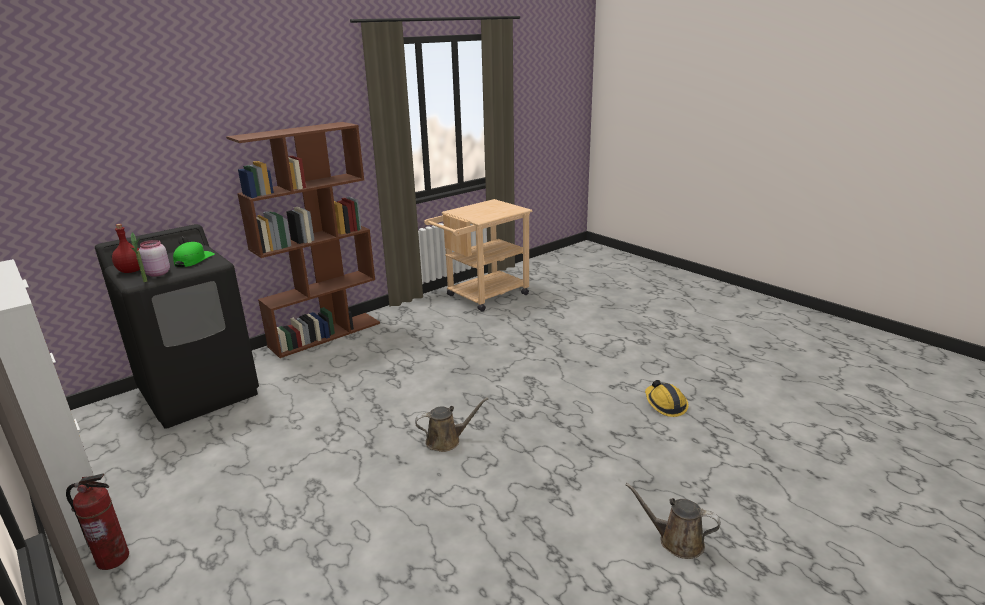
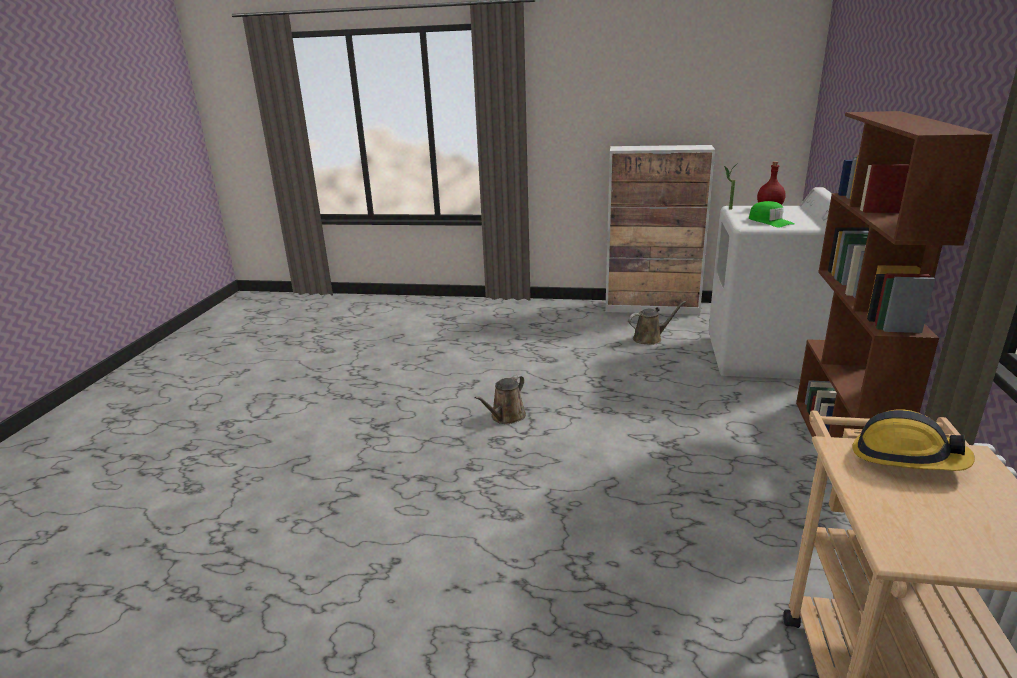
camera: 140 degrees right, 0 degrees up
(113, 558) = (581, 309): fire extinguisher -> none
(157, 274) = (745, 212): pink jar -> none
(200, 392) = (762, 357): black washing machine -> white washing machine
(665, 404) = (305, 567): hard hat -> hard hat (906, 457)
(676, 541) = (258, 436): brown watering can -> brown watering can (650, 338)

